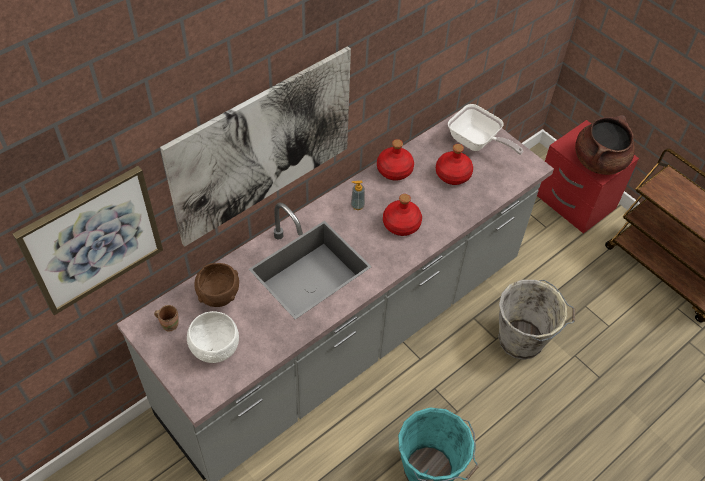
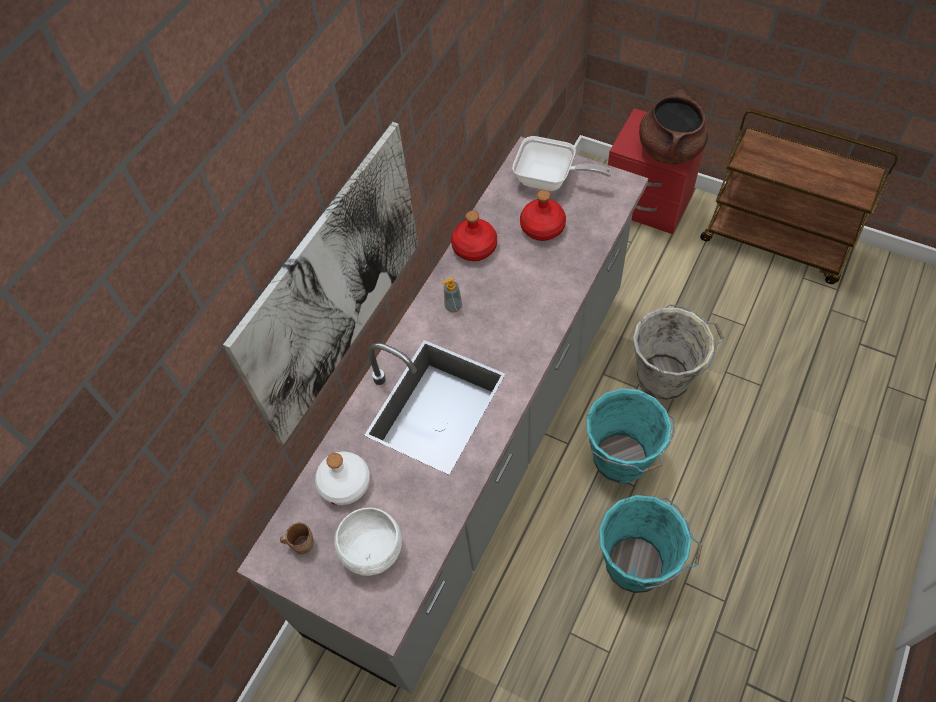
camera: 15 degrees left, 5 degrees up
(92, 240) = (179, 496): picture -> none
(218, 296) = (344, 484): brown bowl -> white bottle
(401, 224) = (513, 309): red bottle -> none
(456, 389) = (621, 461): none -> turquoise bucket

